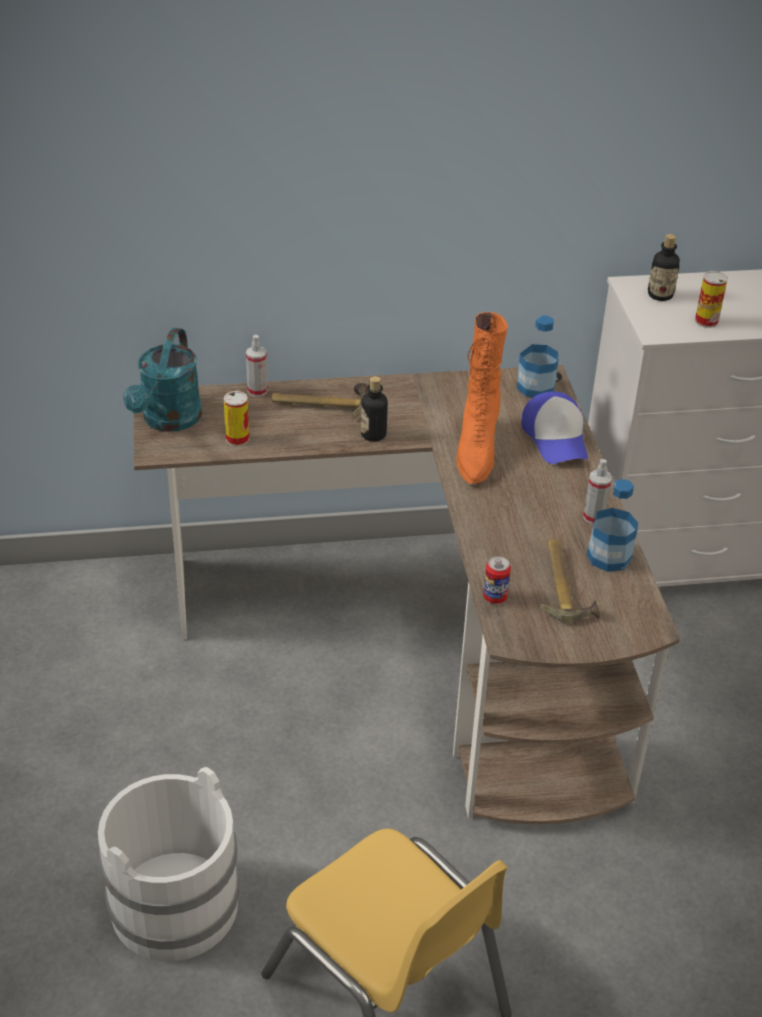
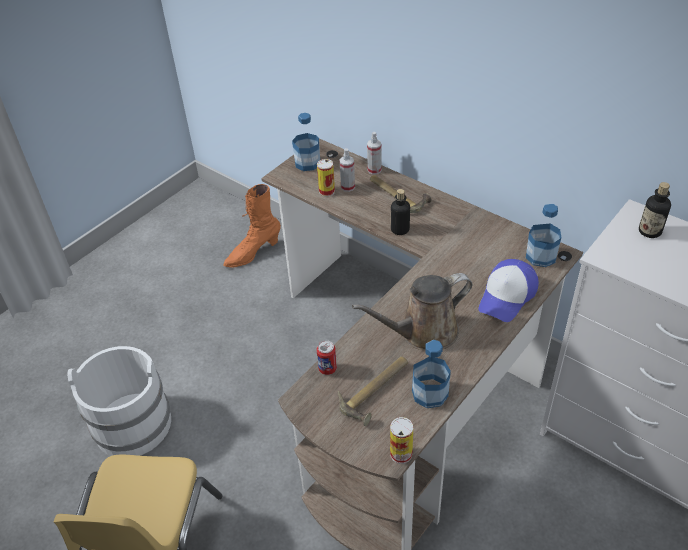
camera: 50 degrees right, 5 degrees up
(168, 421) = (307, 163): turquoise watering can -> bottle
(476, 451) = (445, 274): orange boot -> orange boot (253, 253)
(531, 512) = (423, 332): none -> brown watering can
(594, 517) = (457, 362): spray bottle -> spray bottle (348, 187)
(706, 321) = (658, 269): can -> can (401, 454)

